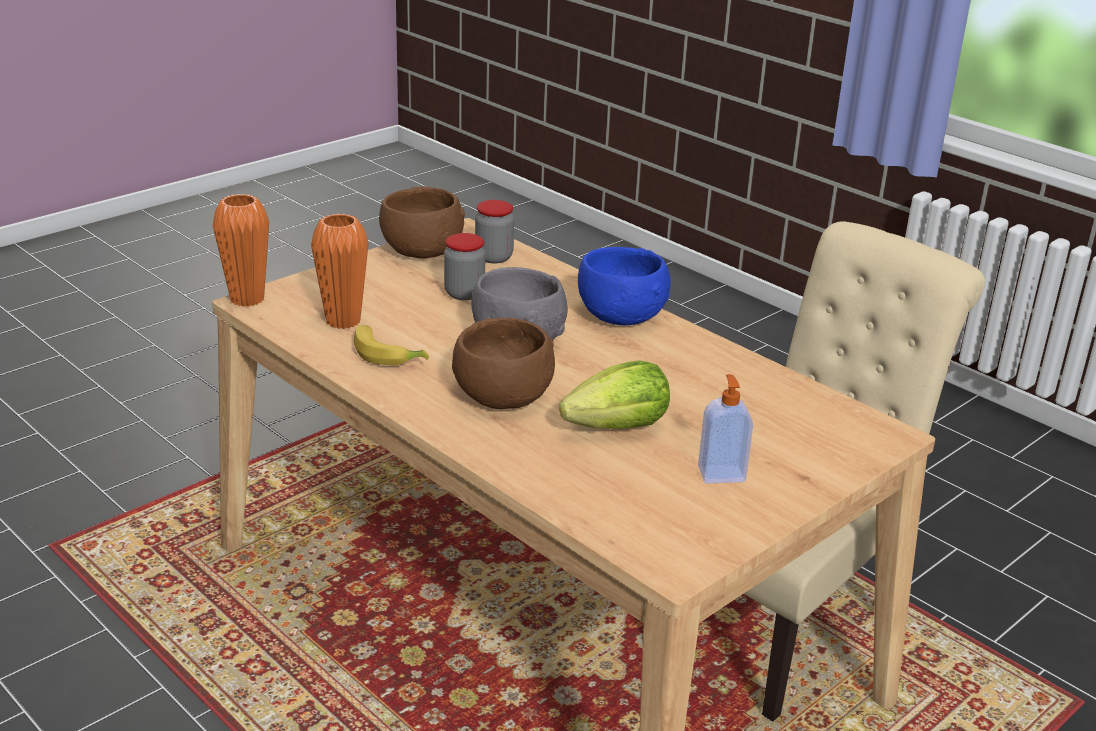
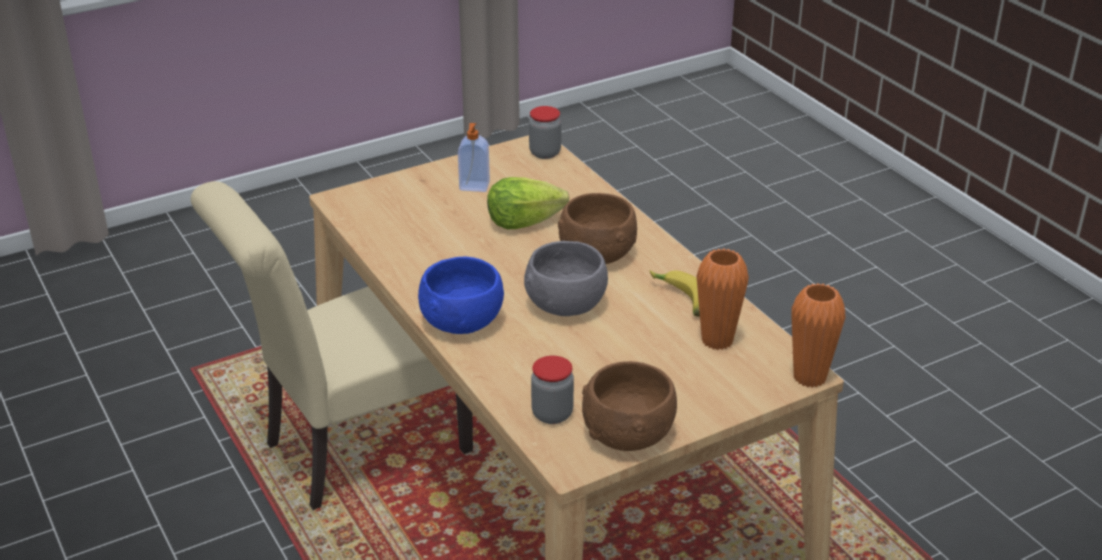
camera: 165 degrees left, 5 degrees up
(464, 293) = (598, 364): jar -> jar (545, 153)

